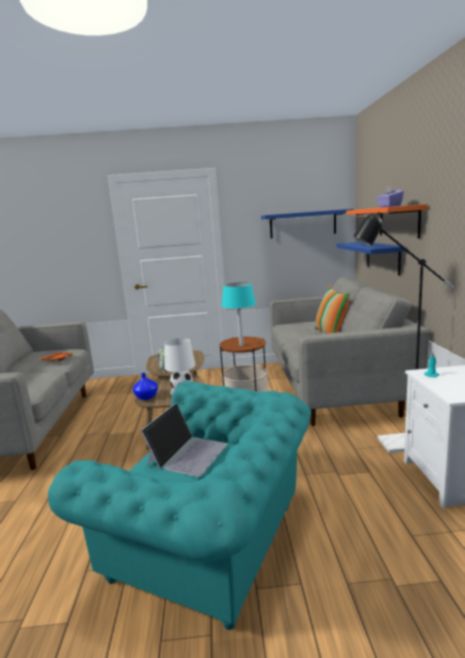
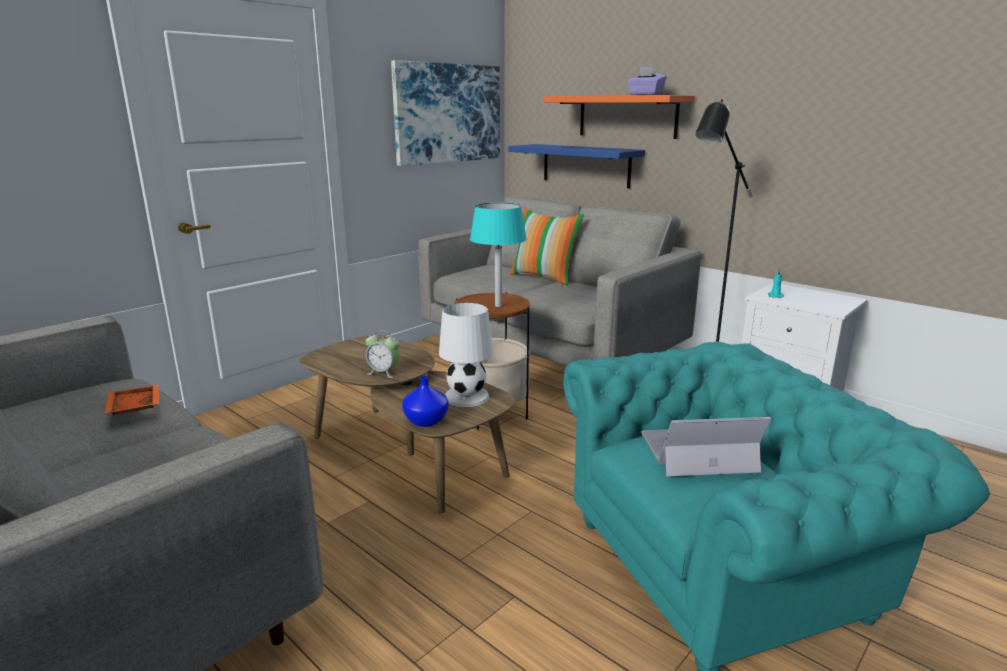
camera: 45 degrees left, 5 degrees up
(187, 453) = (697, 452): laptop -> laptop turned 75 degrees counterclockwise
(303, 224) = (448, 113): blue shelf -> picture

